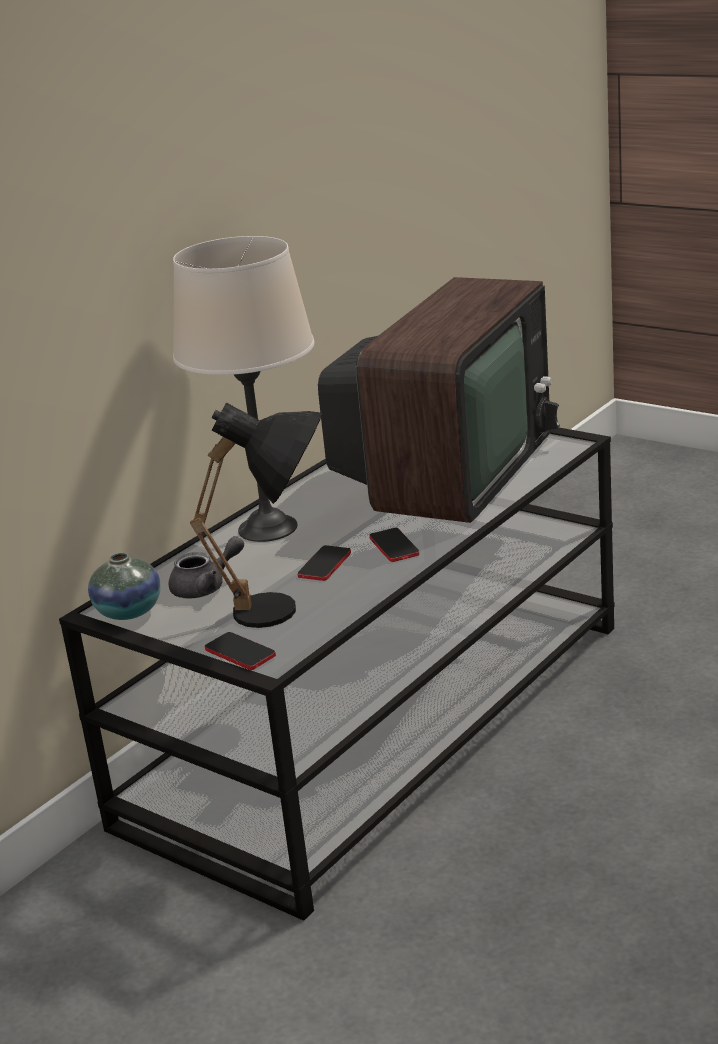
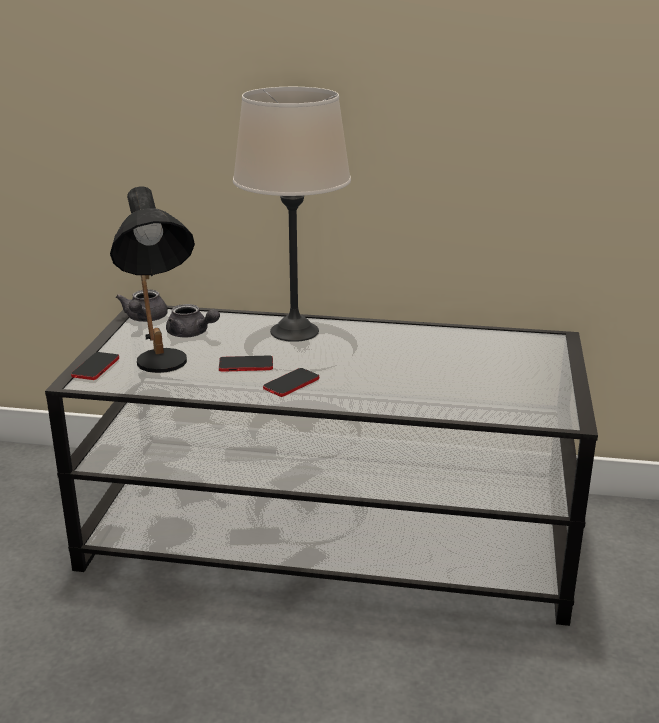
camera: 60 degrees right, 0 degrees up
(128, 611) = (144, 319): vase -> grey teapot
(449, 473) = (443, 375): television -> none

